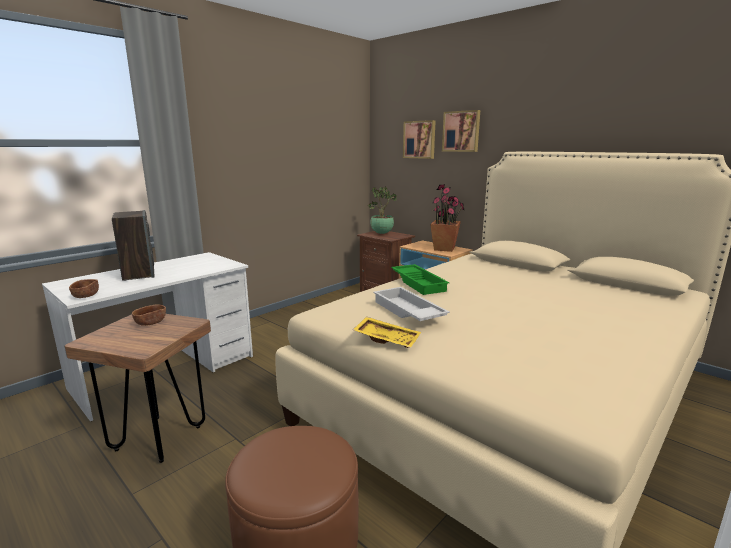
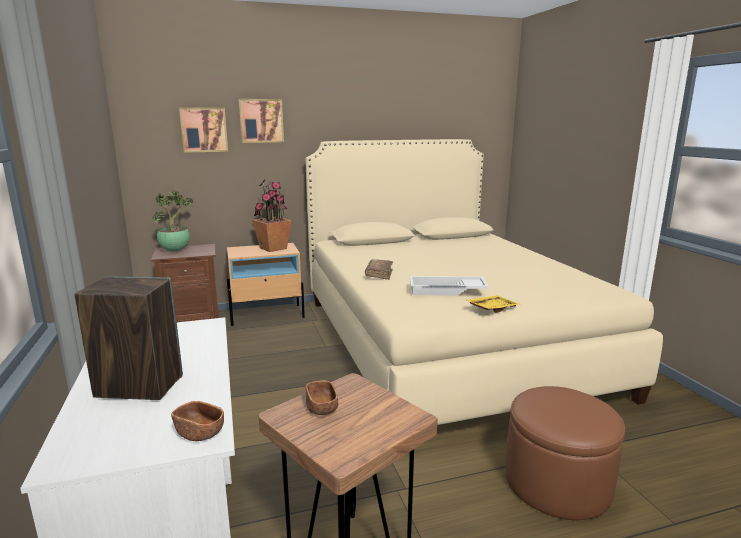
camera: 60 degrees left, 0 degrees up
(419, 283) = (379, 274): green tray -> brown book

